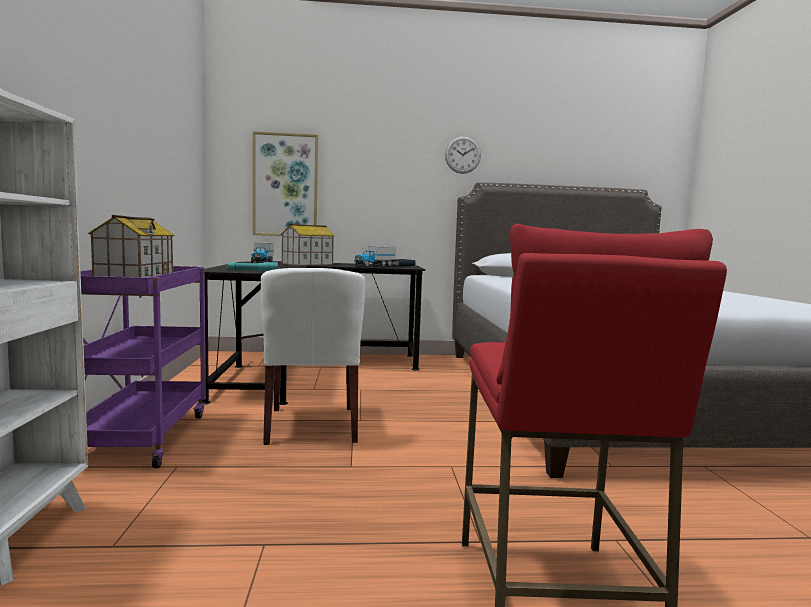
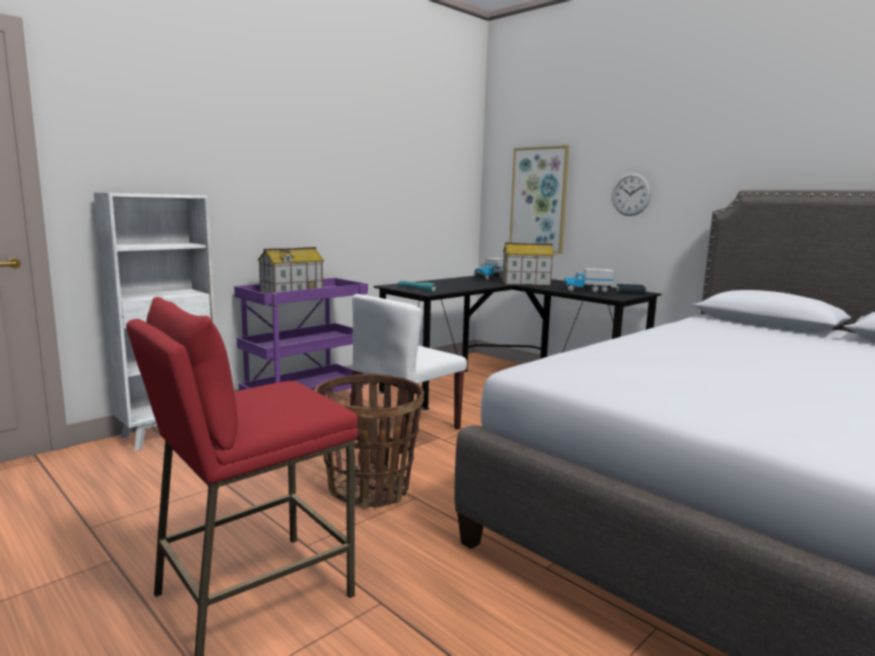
camera: 50 degrees right, 5 degrees up
(407, 477) = (369, 489): none -> basket
(462, 155) = (732, 153): wall clock -> wall clock (631, 194)

